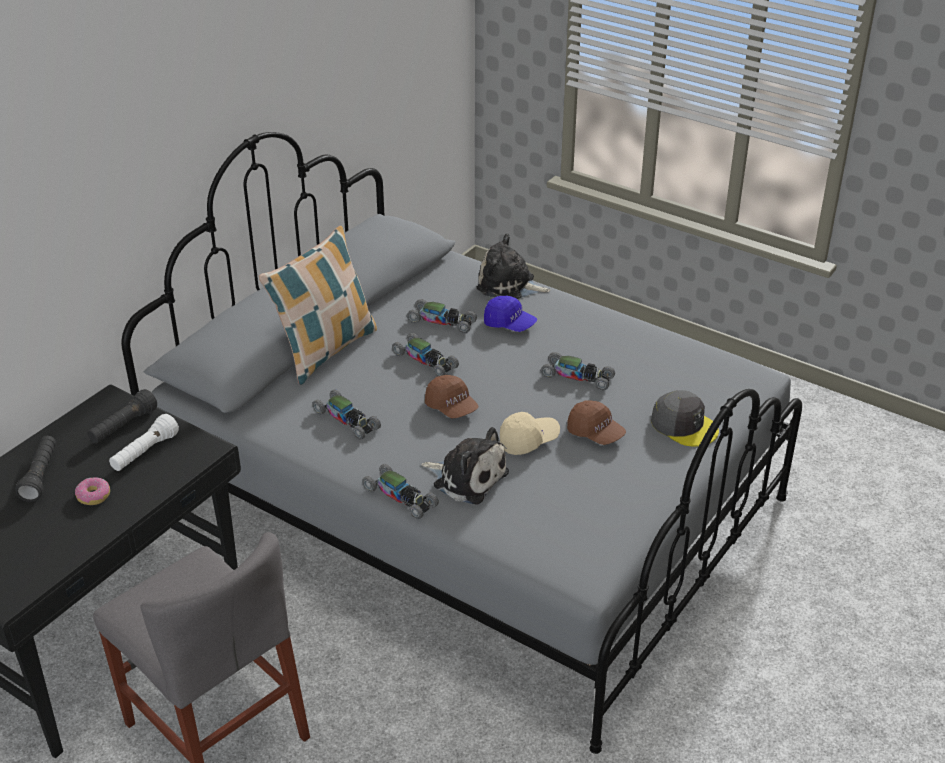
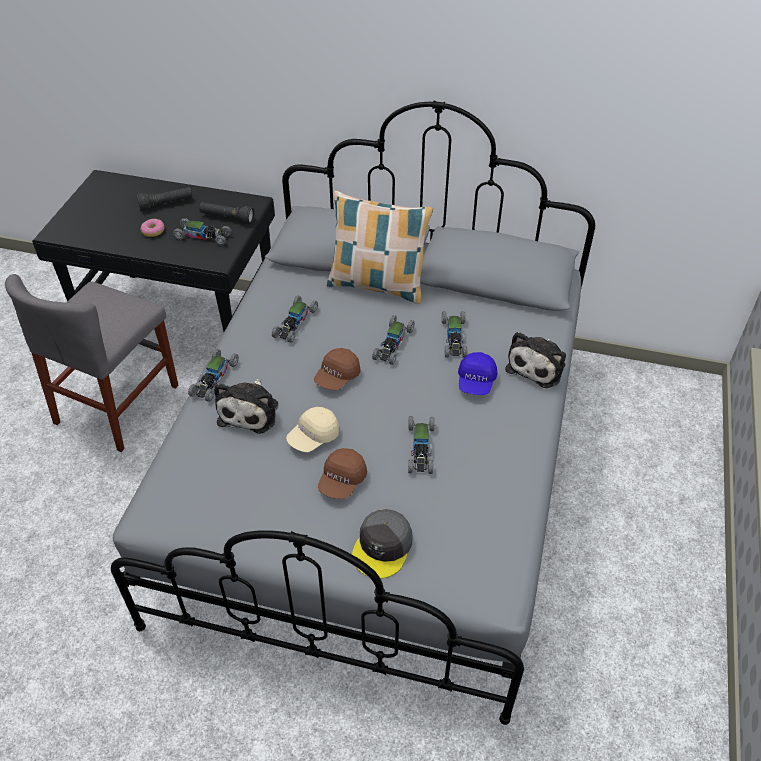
camera: 70 degrees right, 10 degrees up
(145, 453) = (203, 236): white flashlight -> toy car
(509, 285) = (537, 366): plush toy -> plush toy turned 150 degrees counterclockwise
(528, 440) = (313, 437): beige cap -> beige cap turned 90 degrees clockwise

